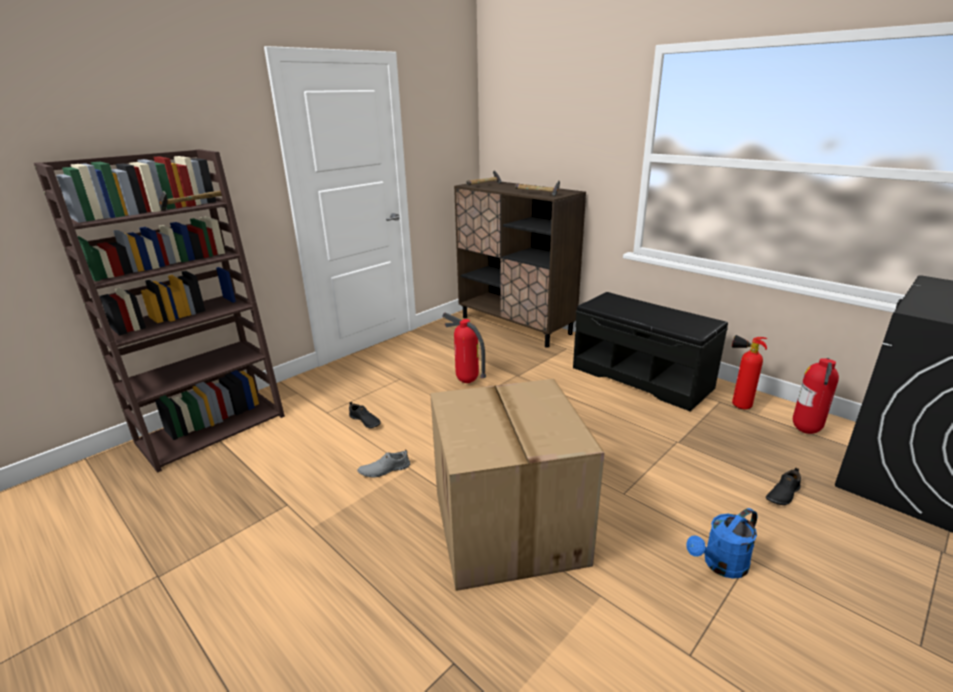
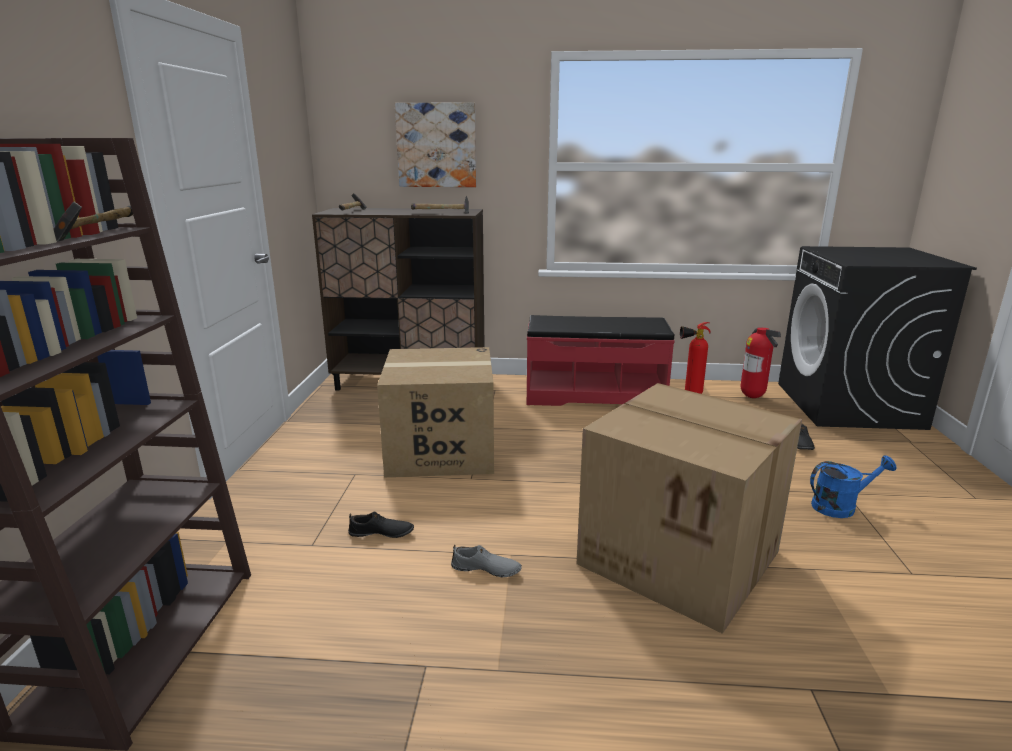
camera: 40 degrees left, 5 degrees down
(384, 470) = (486, 569): grey shoe -> grey shoe turned 105 degrees counterclockwise
(466, 382) = (440, 450): fire extinguisher -> cardboard box
(558, 133) = (437, 145): none -> picture
(641, 377) = (594, 395): black bench -> red bench
(720, 565) = (840, 506): blue watering can -> blue watering can turned 120 degrees counterclockwise

